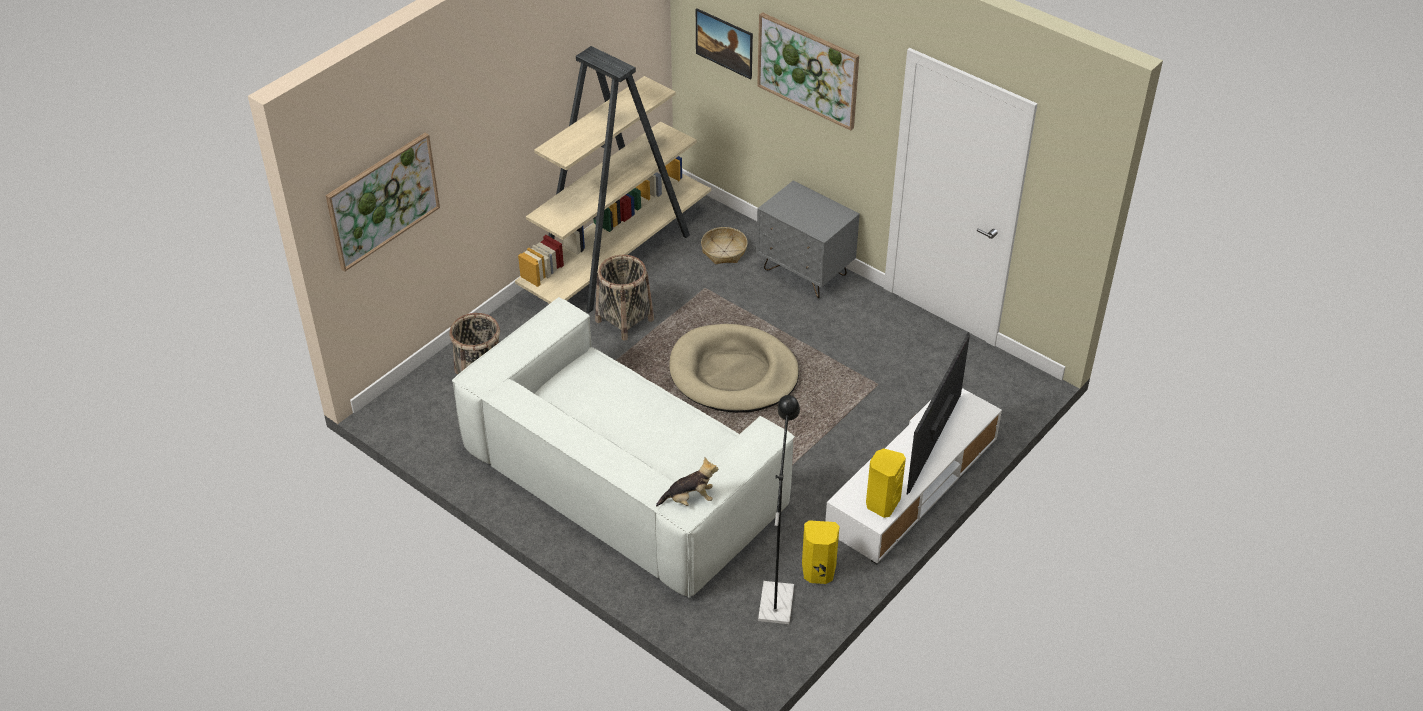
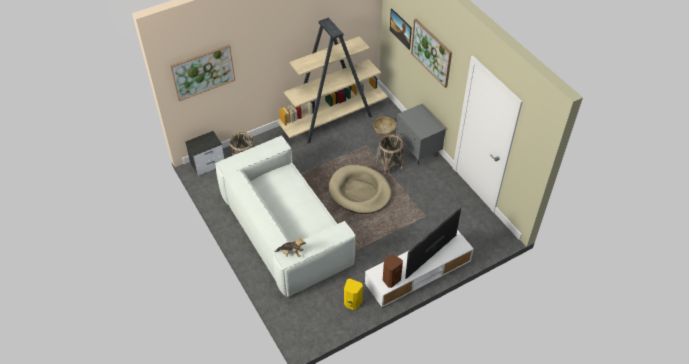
camera: 20 degrees right, 5 degrees up
(405, 400) = (208, 163): none -> nightstand
(625, 320) = (322, 151): basket -> basket (389, 165)
(777, 595) = (327, 308): black floor lamp -> none
(882, 503) = (391, 279): yellow speaker -> brown speaker

